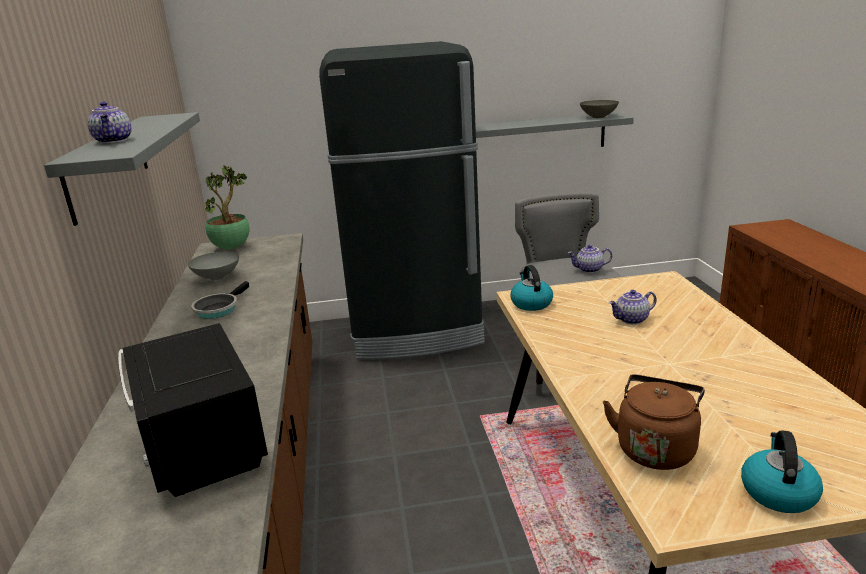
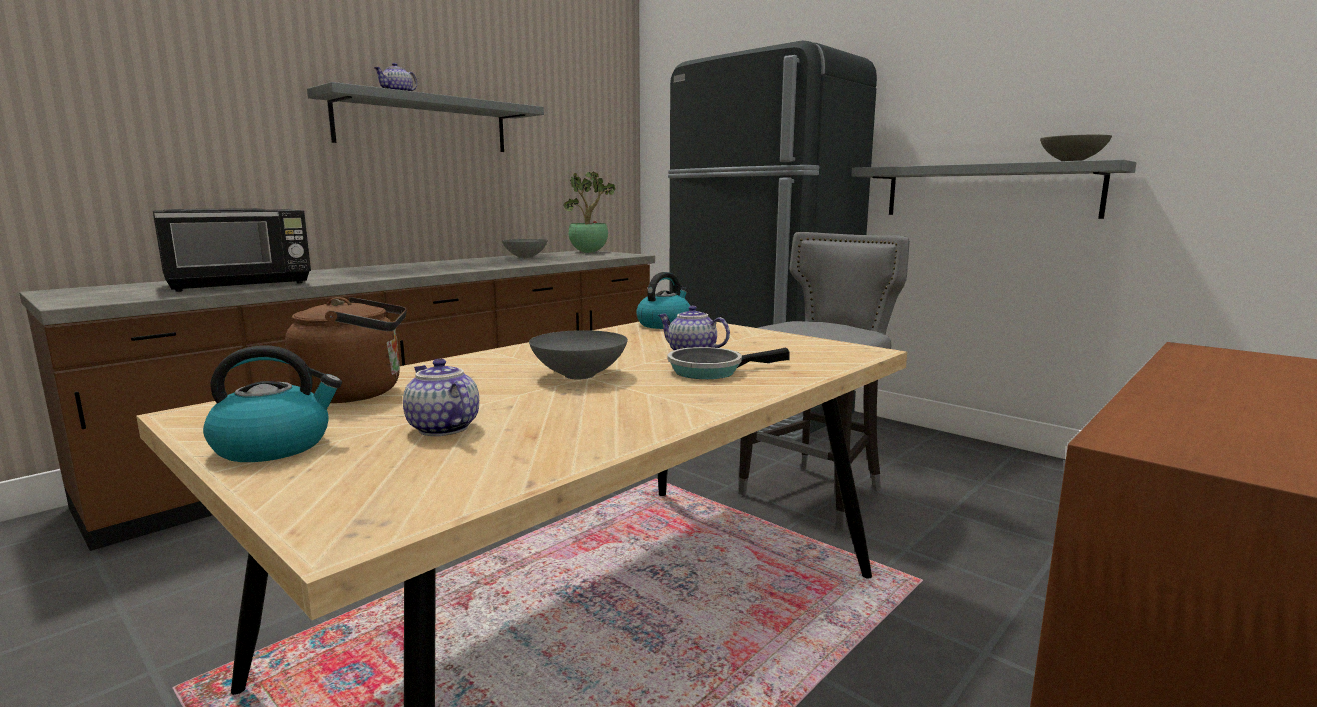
camera: 50 degrees right, 10 degrees down
(201, 446) = (241, 284): black microwave -> black microwave turned 150 degrees counterclockwise
(218, 309) = (466, 263): frying pan -> frying pan (711, 370)
(589, 270) = (827, 333): teapot -> teapot (441, 428)
(663, 364) = (580, 375): none -> grey bowl

